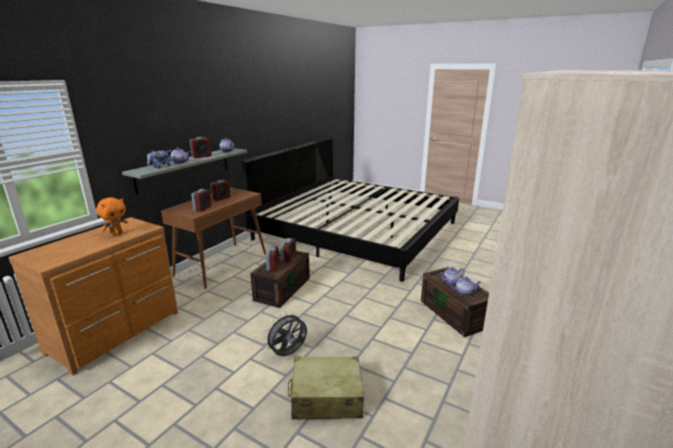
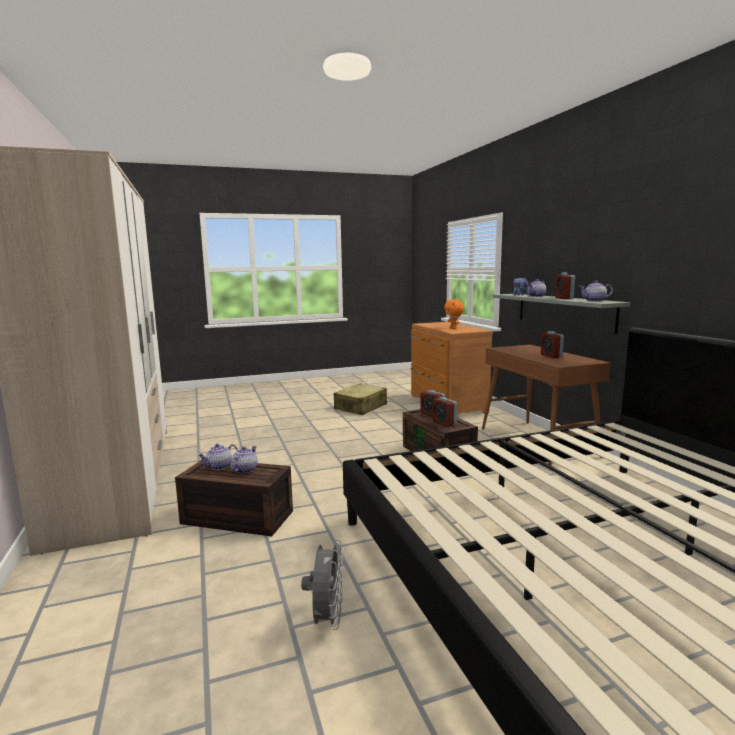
camera: 130 degrees right, 10 degrees down
(202, 208) = (516, 350): alarm clock -> none
(288, 354) = (335, 435): grey fan -> grey fan (327, 619)
(326, 397) = (277, 435): beige suitcase -> beige suitcase (361, 407)

